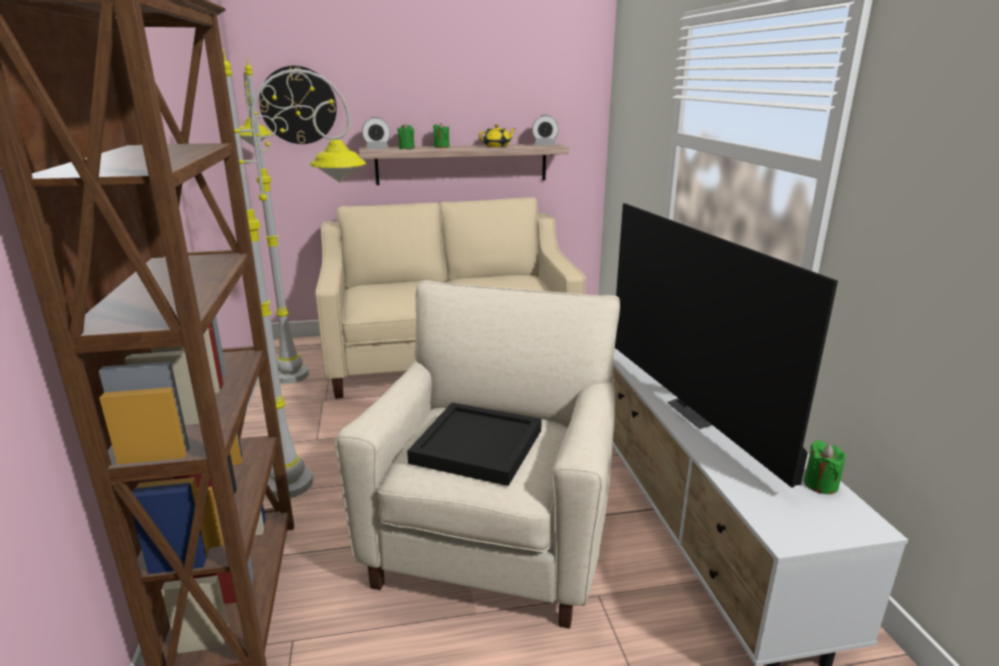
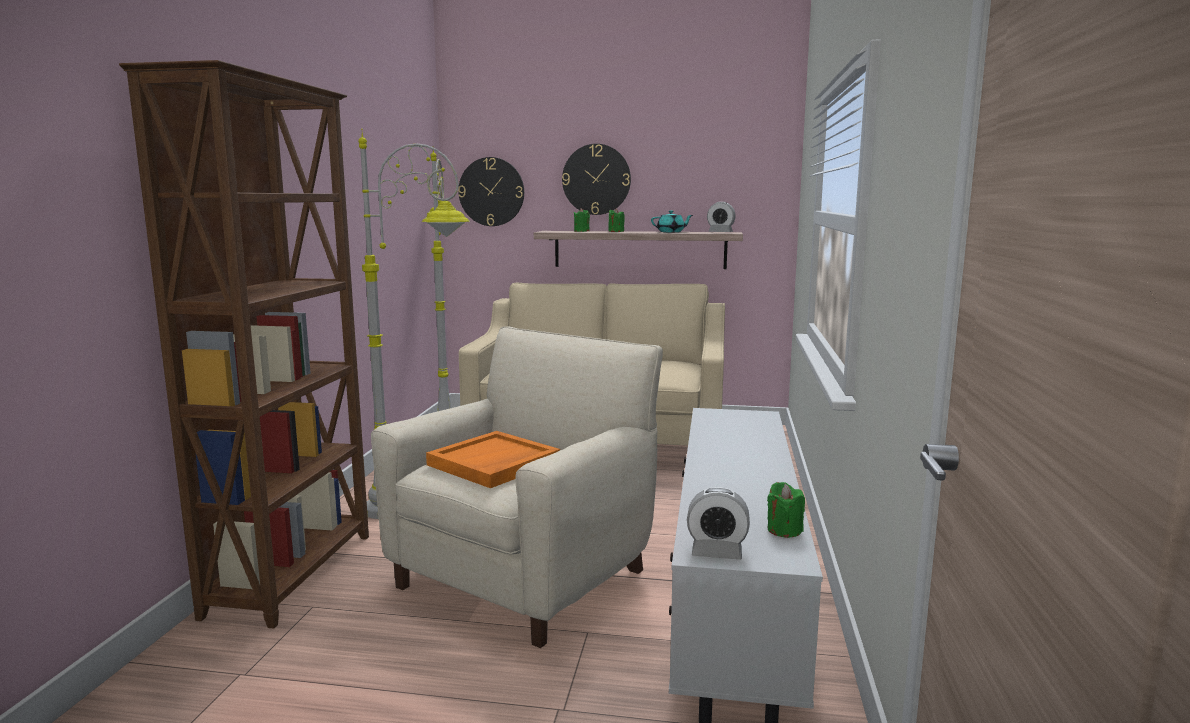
camera: 20 degrees right, 10 degrees down
(377, 149) = (553, 231): alarm clock -> alarm clock (716, 553)
(414, 91) = (596, 179): none -> wall clock
(478, 447) = (494, 463): black tray -> orange tray
(497, 146) = (671, 232): yellow teapot -> turquoise teapot
(699, 412) = (729, 470): television -> none

